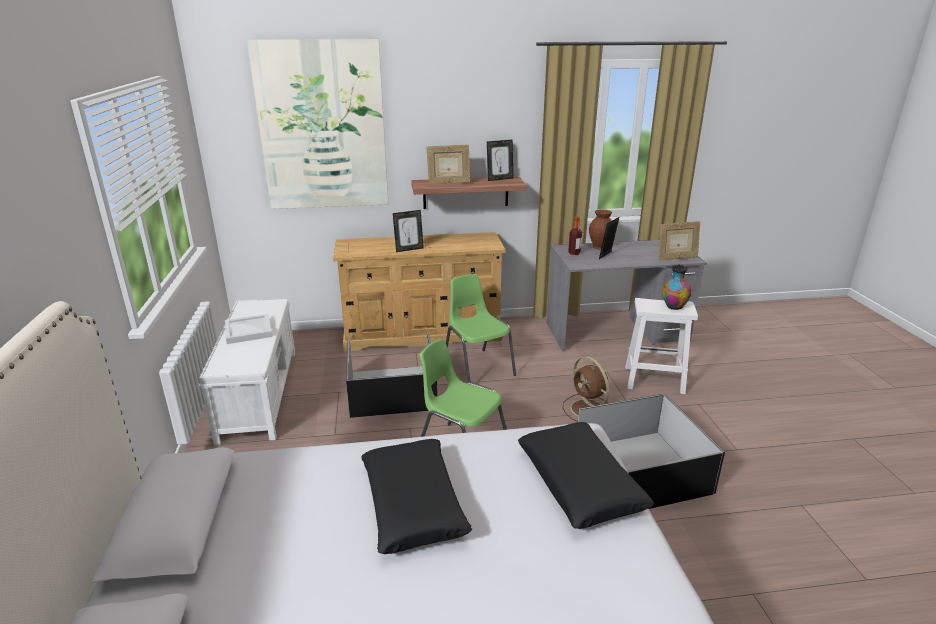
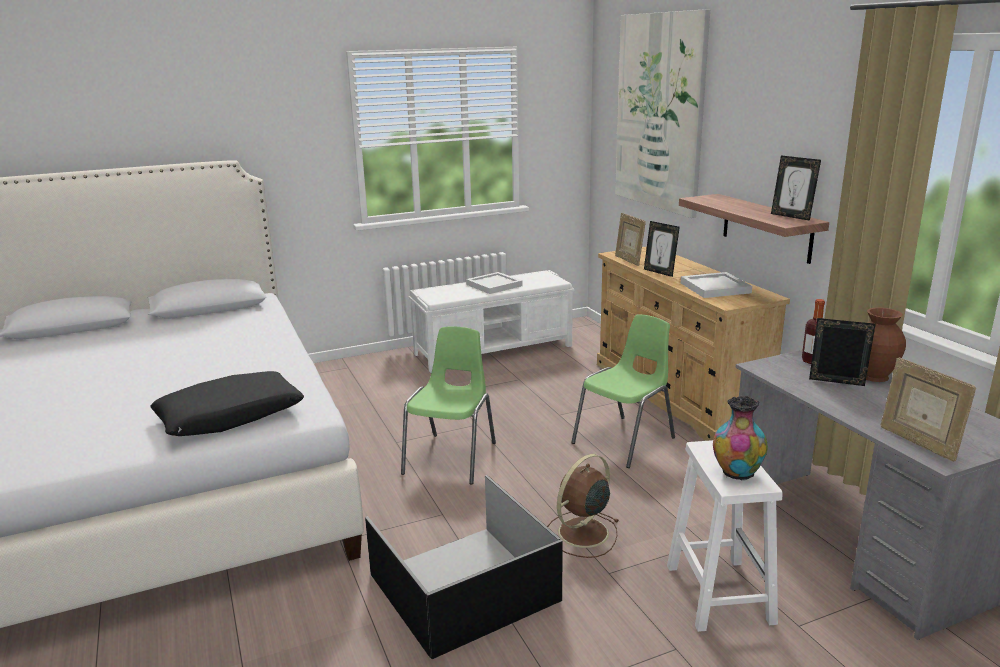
camera: 75 degrees right, 5 degrees down
(393, 390) = (540, 403): black storage box -> none
(413, 504) = (211, 360): black pillow -> none
(448, 183) = (726, 204): picture frame -> picture frame (628, 261)
(458, 243) = (714, 287): none -> white tray

